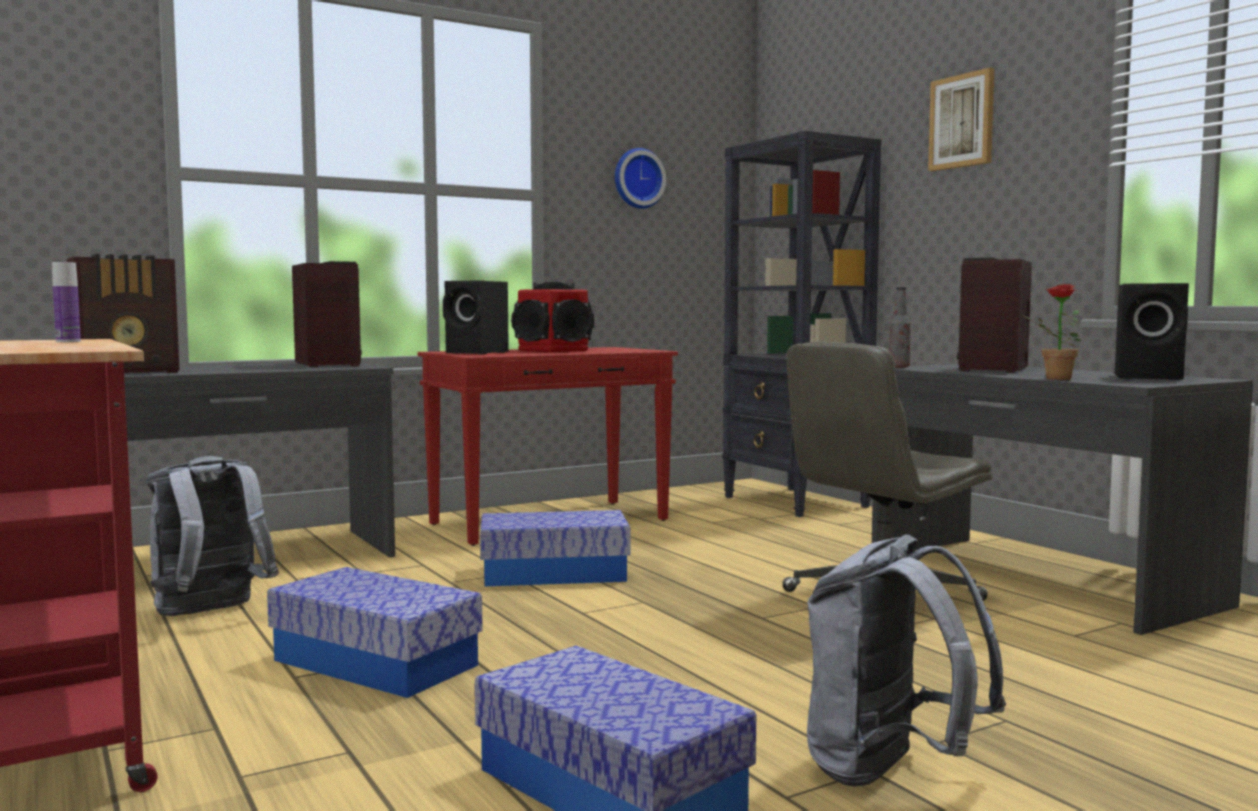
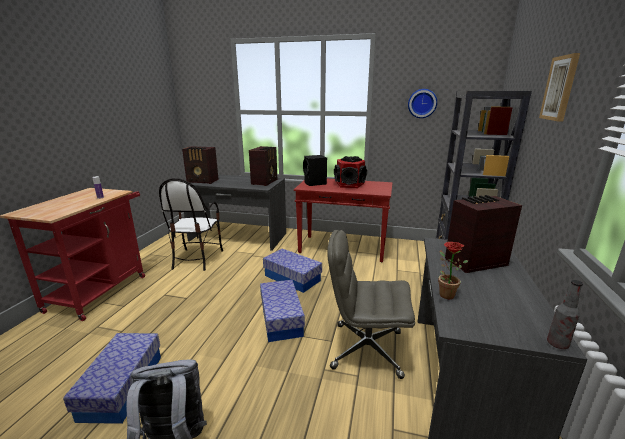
camera: 45 degrees right, 15 degrees up
(210, 613) = (196, 259): grey backpack -> chair
(376, 663) = (184, 298): storage box -> storage box (281, 319)
(899, 367) = (437, 241): bottle -> bottle (557, 344)
(1151, 377) = (518, 318): black speaker -> none

